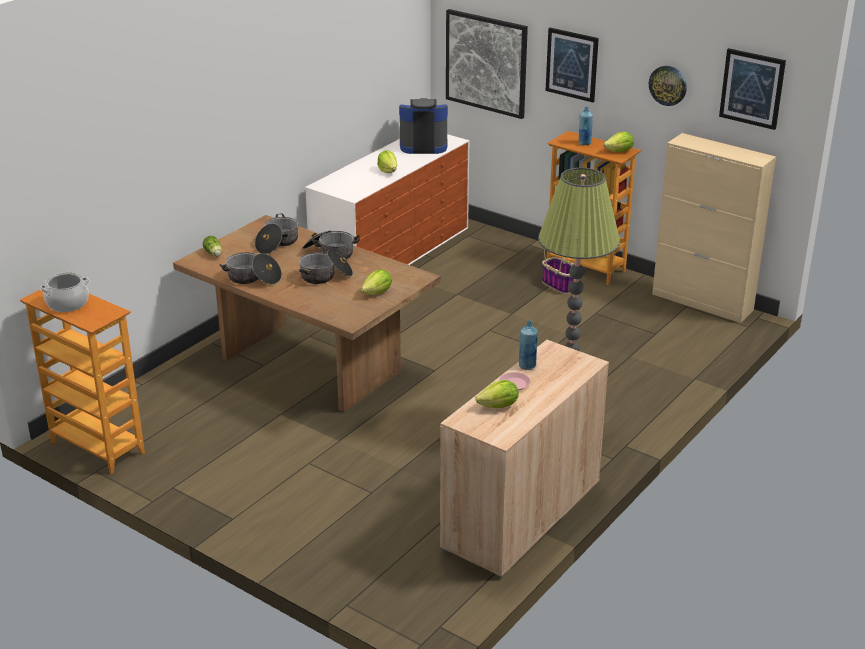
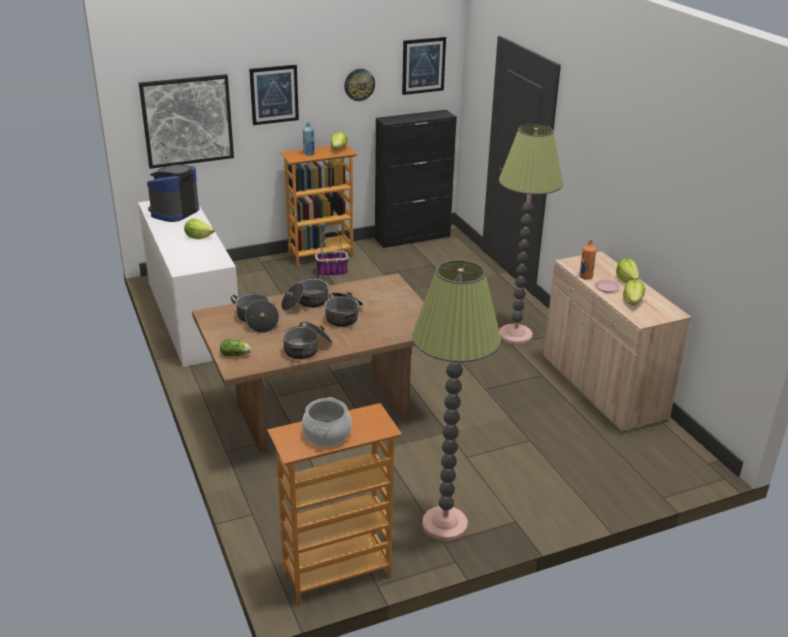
camera: 60 degrees left, 0 degrees up
(198, 480) = (444, 524): none -> floor lamp
(377, 293) = (397, 303): lettuce -> lettuce (627, 280)
(527, 366) = (585, 276): blue bottle -> orange bottle
(702, 302) = (413, 237): beige cabinet -> black cabinet

